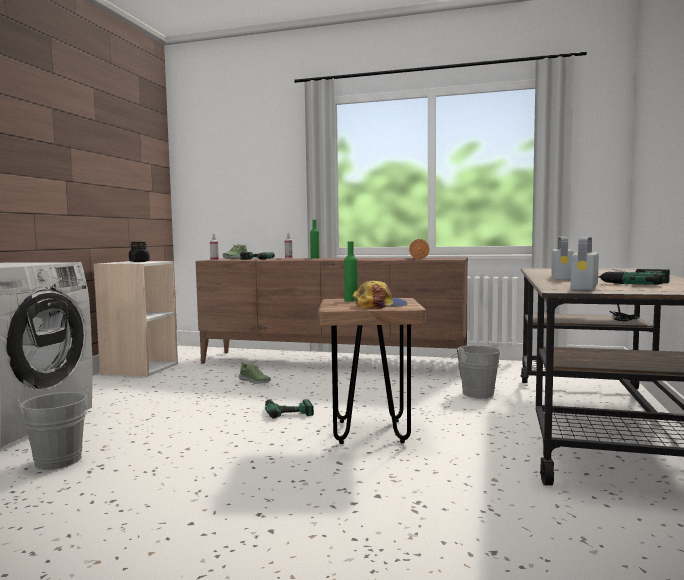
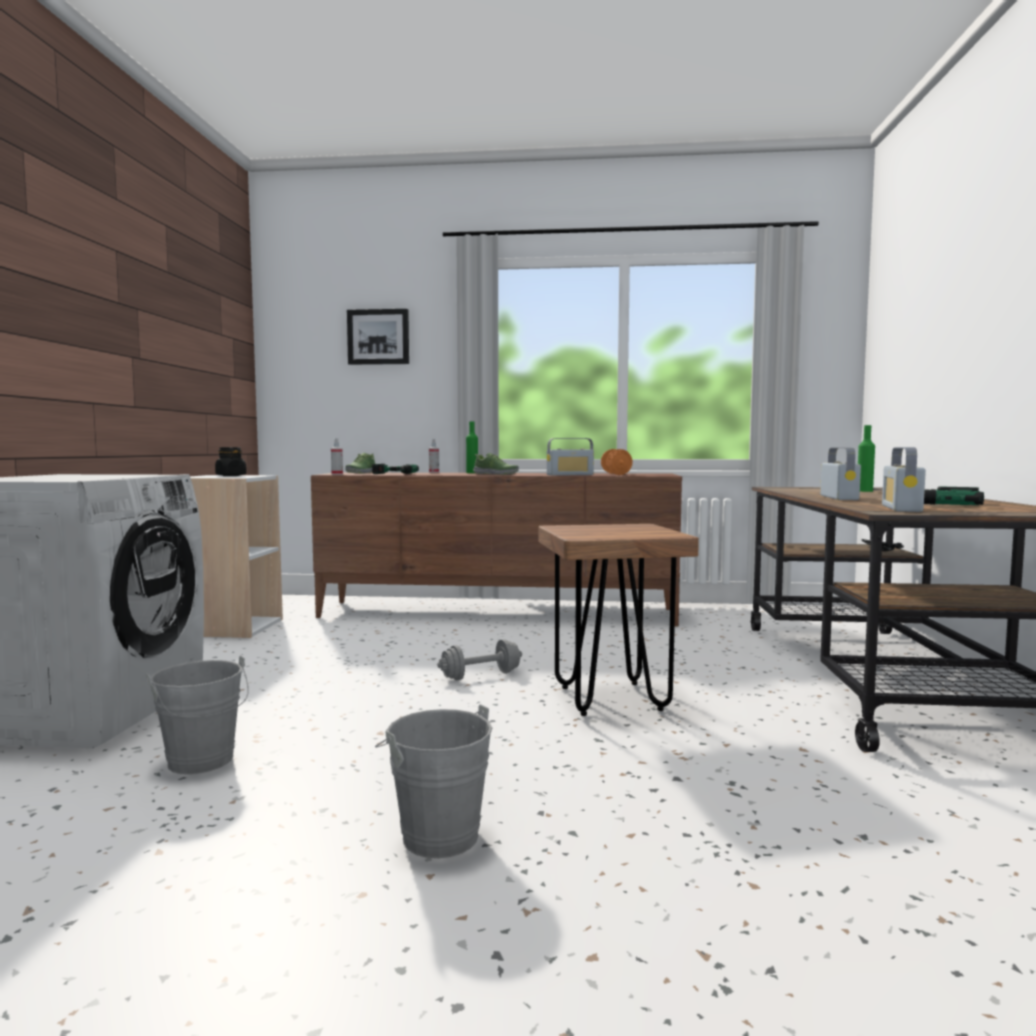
camera: 10 degrees left, 0 degrees up
(252, 159) = (378, 337): none -> picture
(255, 381) = (410, 640): shoe -> shoe (496, 474)
(286, 410) = (480, 675): power drill -> grey dumbbell
(351, 300) = (581, 527): green bottle -> green bottle (864, 491)
(379, 305) = (632, 533): cap -> none
(381, 259) = (570, 475): none -> radio
(475, 393) = (706, 644): grey bucket -> grey bucket (435, 833)

